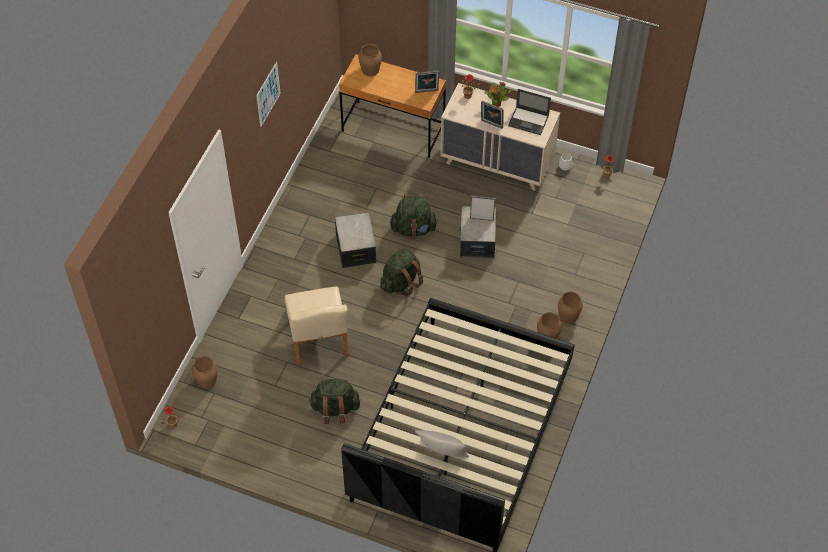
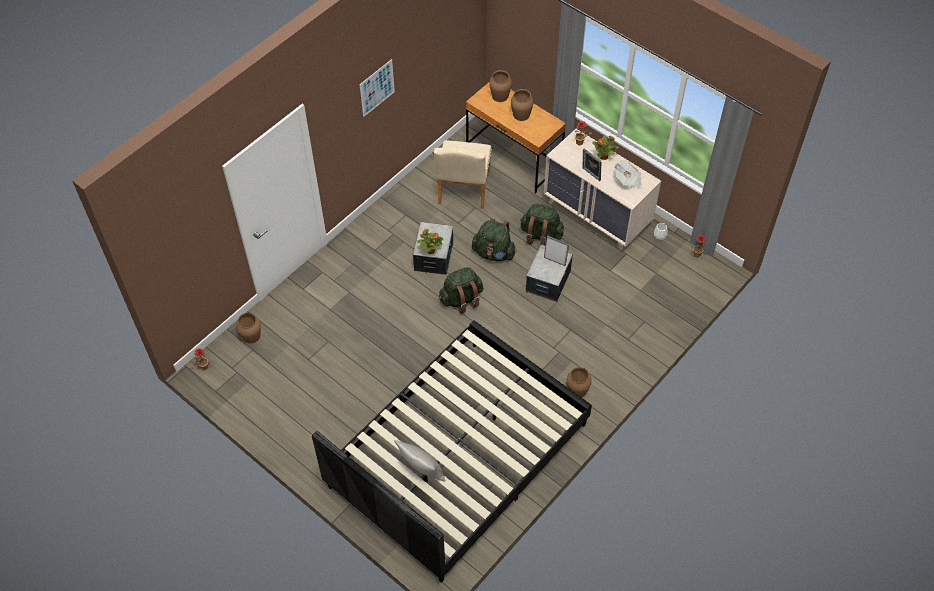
camera: 20 degrees right, 0 degrees up
(319, 342) = (364, 331): beige chair -> beige chair (463, 190)
(335, 409) = (352, 397): green backpack -> green backpack (540, 235)
(357, 242) = (430, 250): none -> potted plant
(426, 92) = (543, 129): picture frame -> none
(529, 120) = (628, 180): laptop -> newspaper
(568, 316) = (605, 376): brown vase -> brown vase (521, 115)

